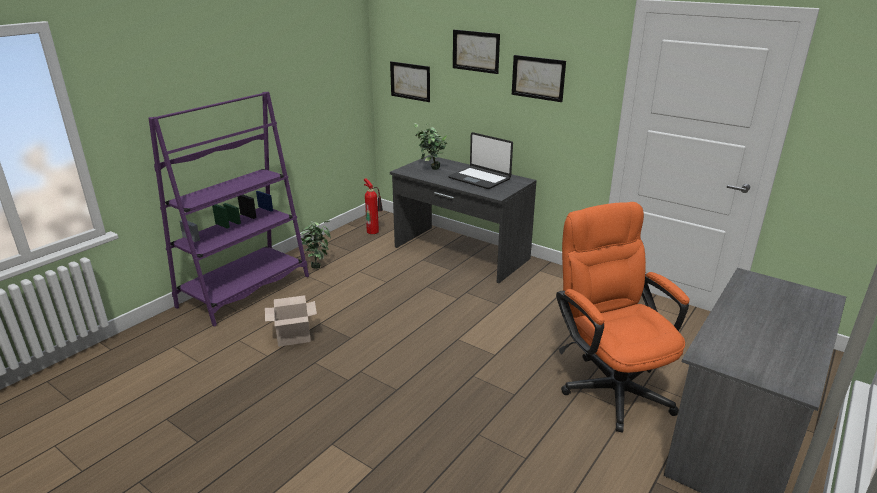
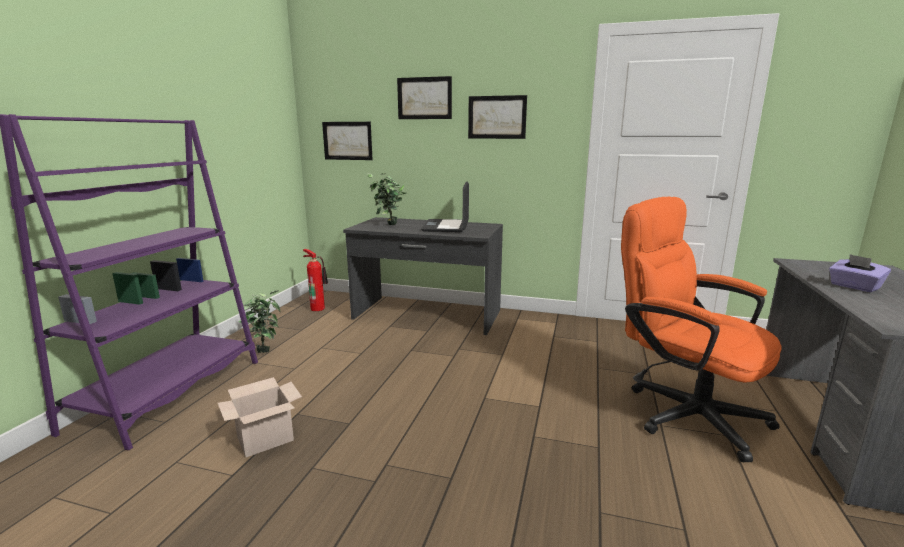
camera: 20 degrees left, 10 degrees down
(480, 178) = (446, 226): laptop -> laptop turned 75 degrees clockwise
(749, 313) = (854, 287): none -> purple tissue box

